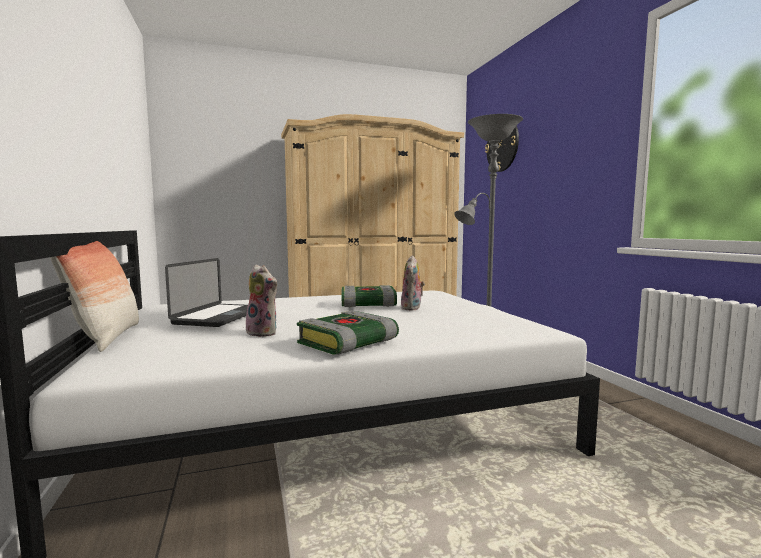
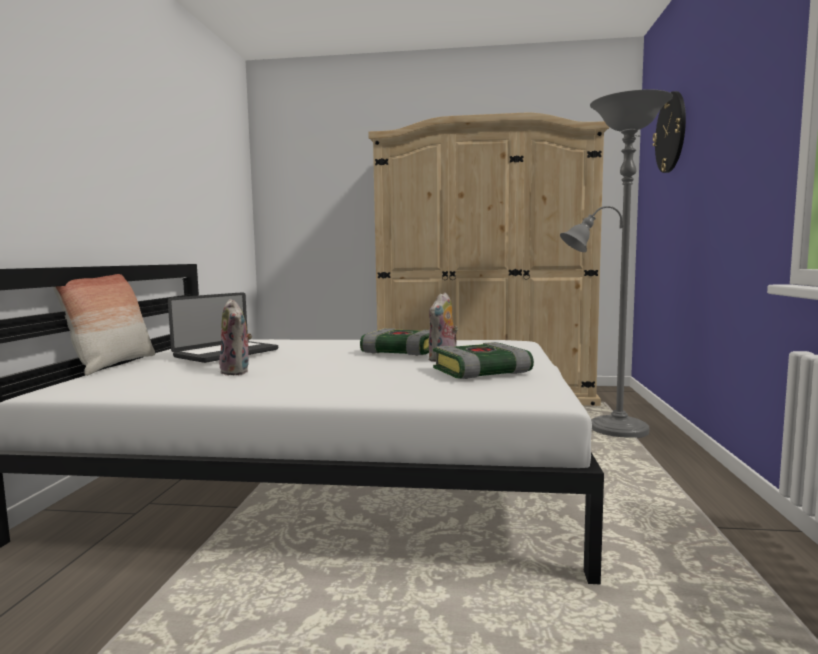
camera: 25 degrees right, 0 degrees up
(347, 343) = (284, 389): book -> book (480, 372)

